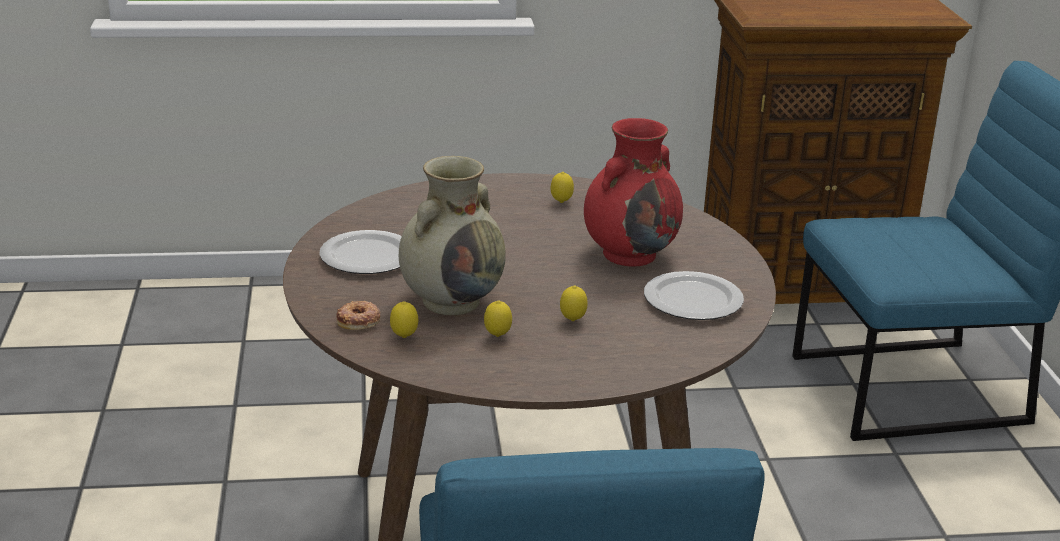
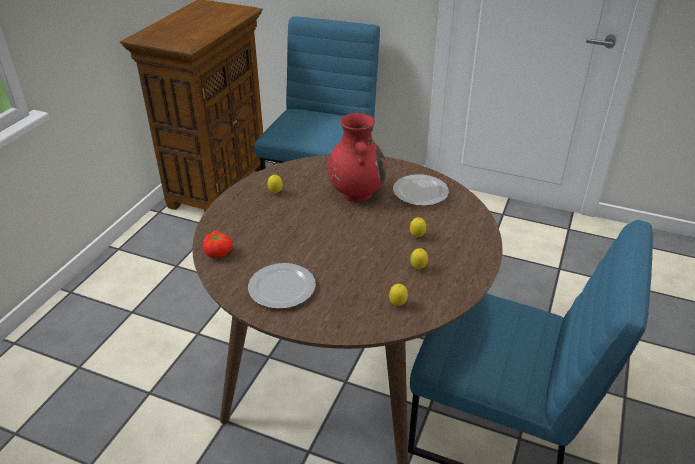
camera: 60 degrees left, 10 degrees up
(359, 320) = (364, 317): donut -> none
(399, 204) = (219, 252): none -> tomato
(452, 300) = (365, 271): beige vase -> none

